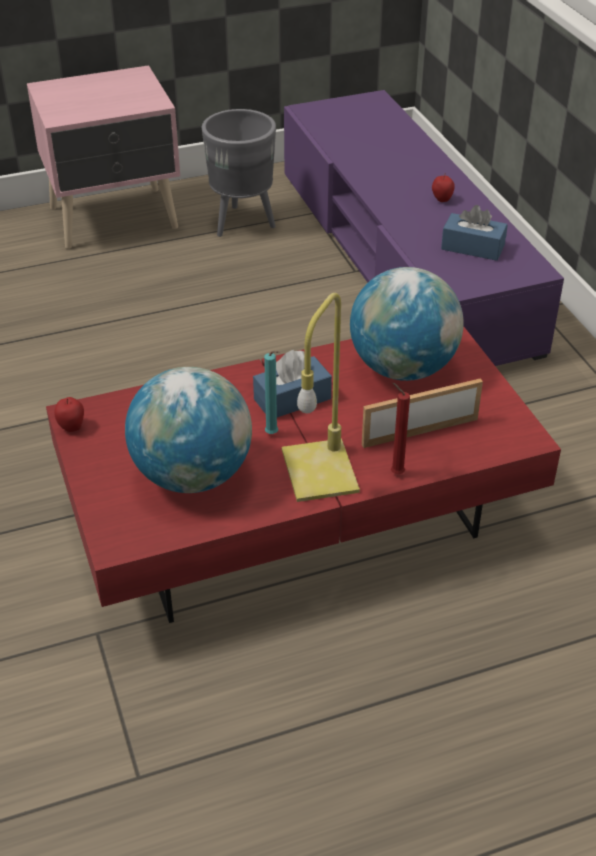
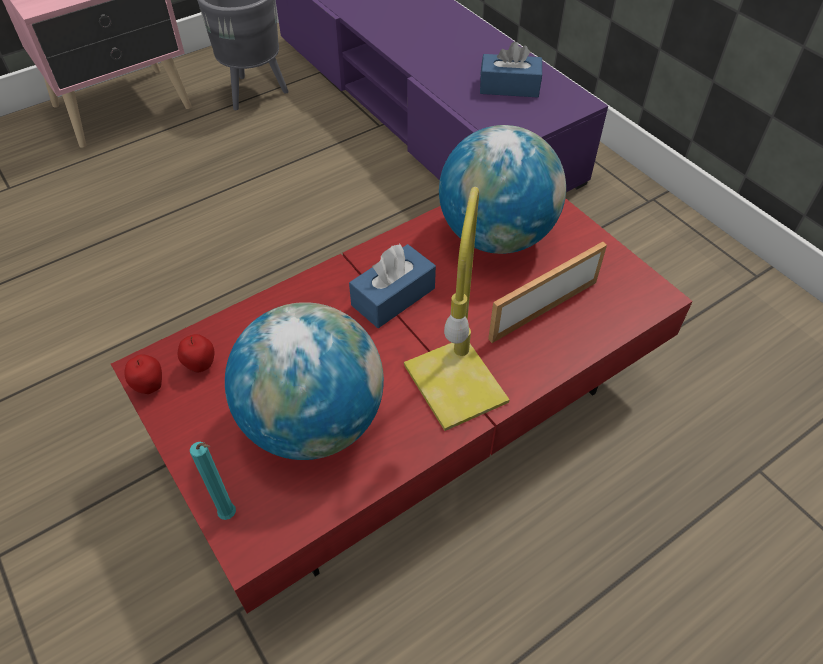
camera: 15 degrees left, 10 degrees up
(273, 435) = (388, 347): turquoise candle -> turquoise candle (230, 516)
(395, 473) = (537, 368): red candle -> none
(441, 200) = (460, 41): apple -> apple (201, 365)

